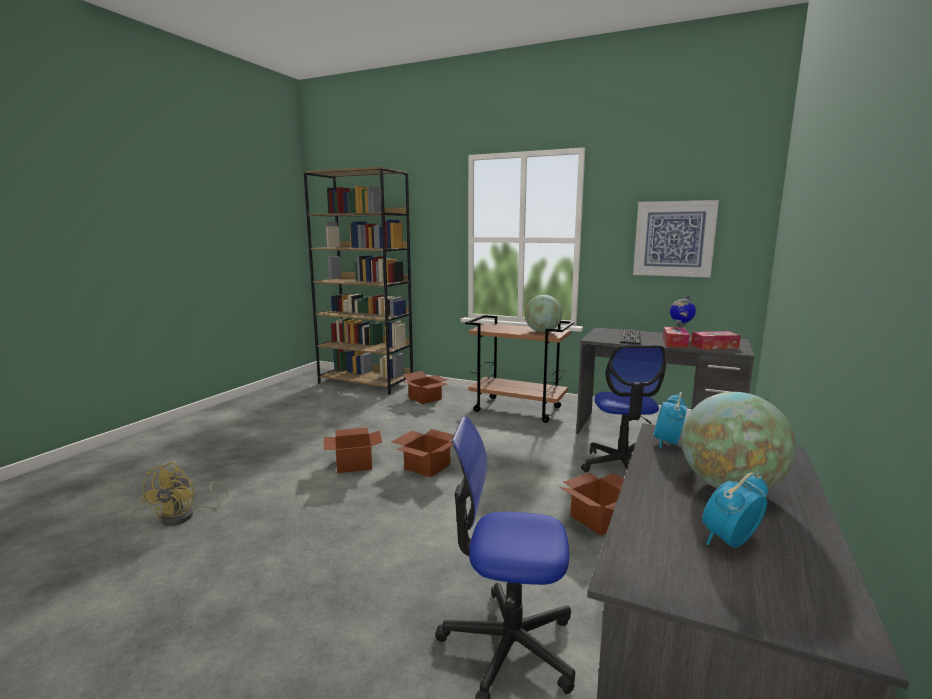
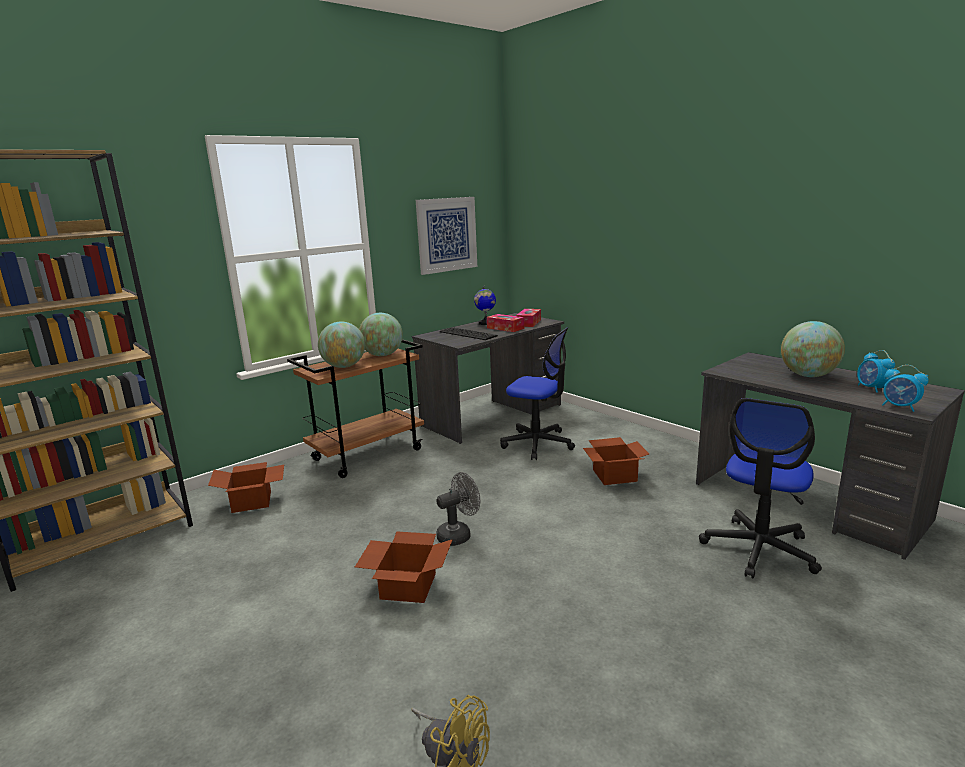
camera: 65 degrees left, 5 degrees up
(426, 466) = (458, 534): cardboard box -> grey fan
(503, 329) = (344, 366): none -> globe
(667, 443) = (741, 373): alarm clock -> alarm clock (900, 407)

